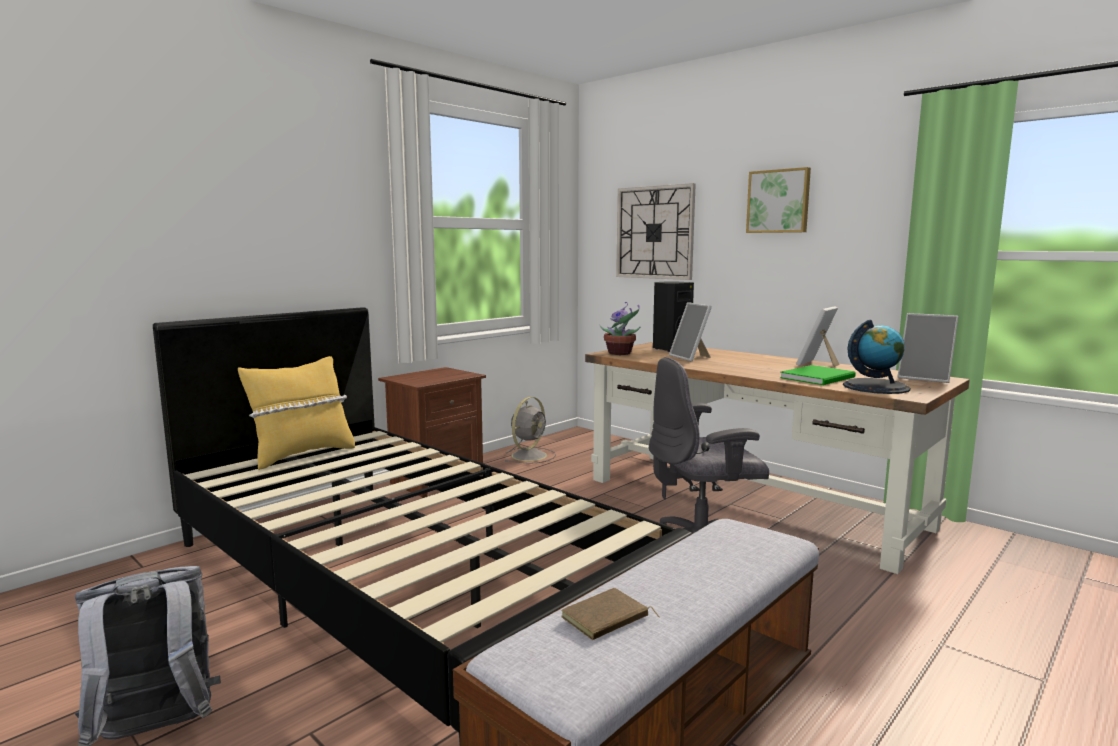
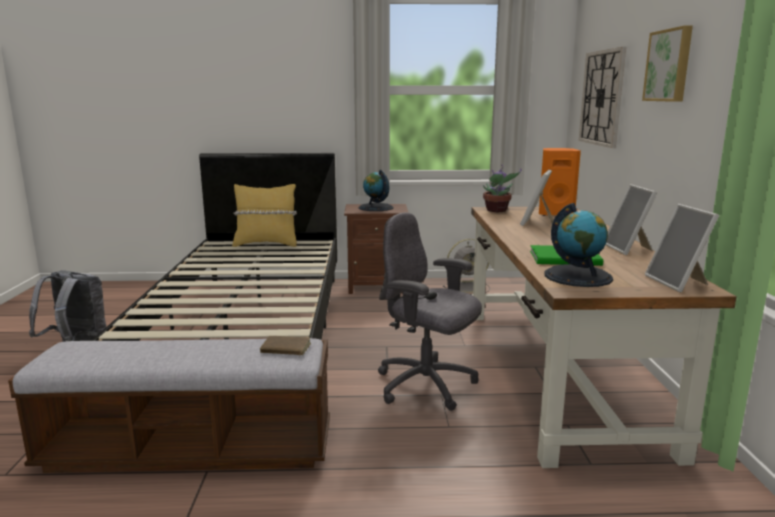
camera: 45 degrees right, 5 degrees up
(430, 375) = (375, 207): none -> globe
(606, 619) = (120, 349): brown book -> brown book (285, 349)
(670, 349) = (555, 214): black speaker -> orange speaker
(818, 364) = (628, 249): picture frame -> picture frame turned 90 degrees counterclockwise

